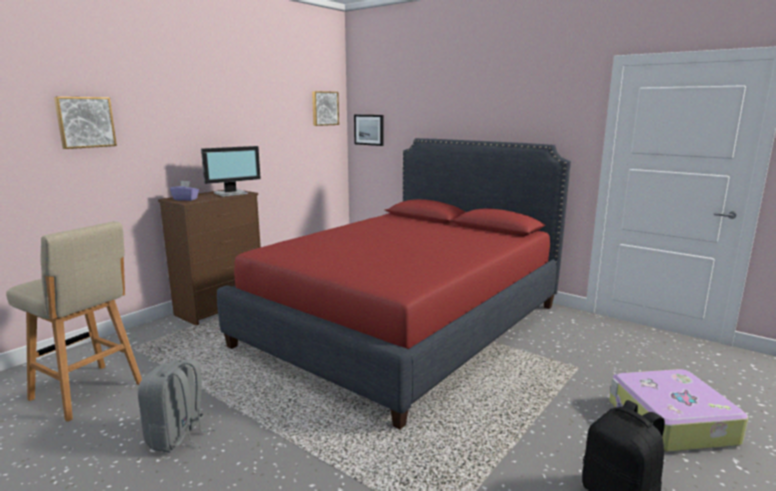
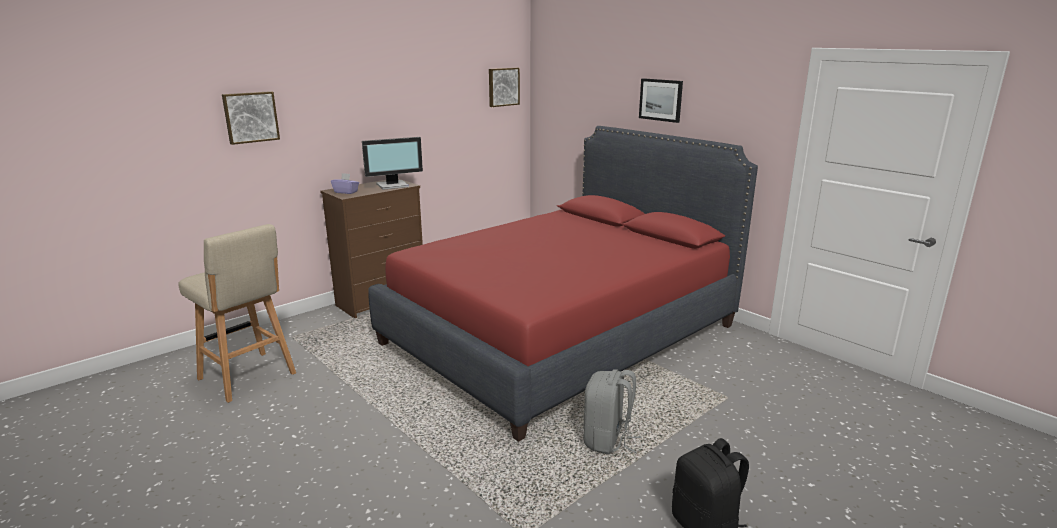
camera: 10 degrees right, 5 degrees up
(178, 437) = (317, 426): grey backpack -> grey backpack (607, 440)
(369, 129) = (552, 111): picture -> picture (661, 100)
(669, 423) = (798, 465): suitcase -> none

